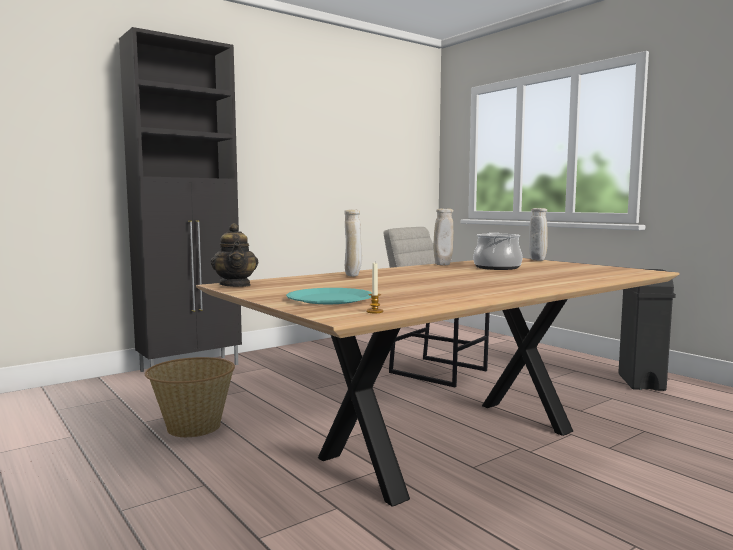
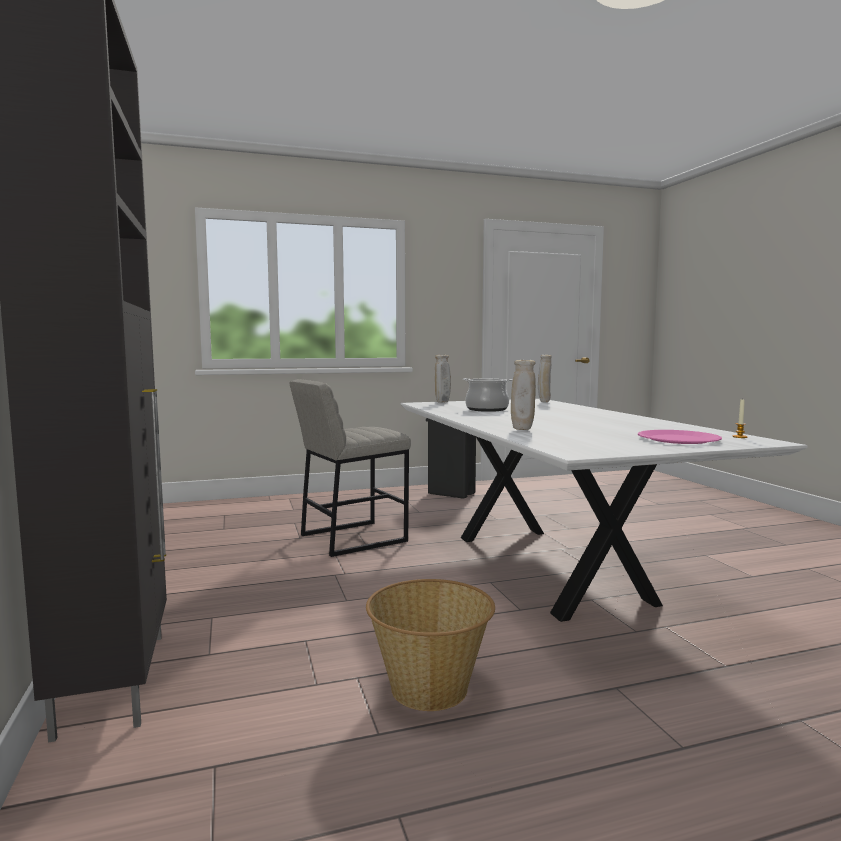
camera: 70 degrees left, 0 degrees up
(235, 285) = (581, 451): teapot -> none
(329, 299) = (678, 439): turquoise plate -> pink plate
(442, 265) = (453, 413): beige vase -> beige vase (544, 402)
(454, 444) = (546, 566): brown dining table -> white dining table

